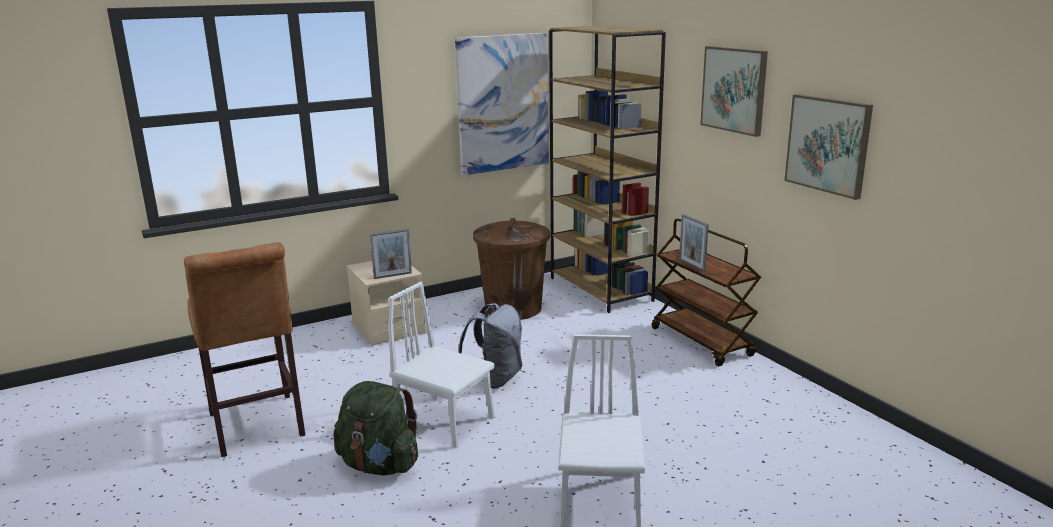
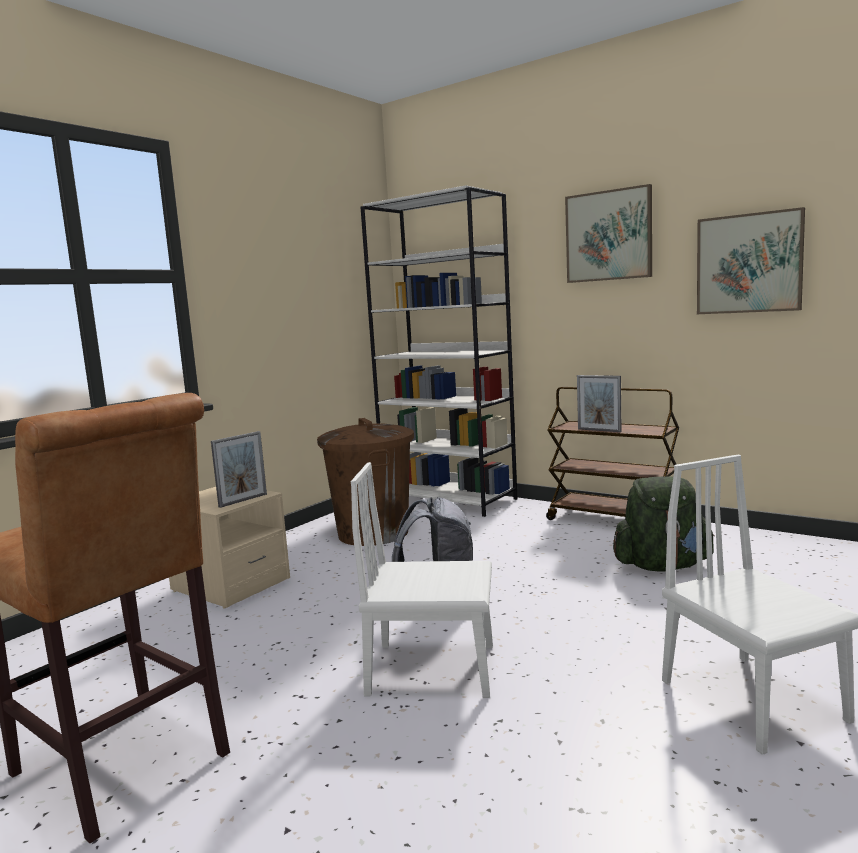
camera: 25 degrees left, 10 degrees down
(379, 465) = (403, 758): green backpack -> green backpack (662, 566)
(503, 103) = (316, 292): picture -> none
(601, 289) = (449, 500): brown bookcase -> white bookcase

